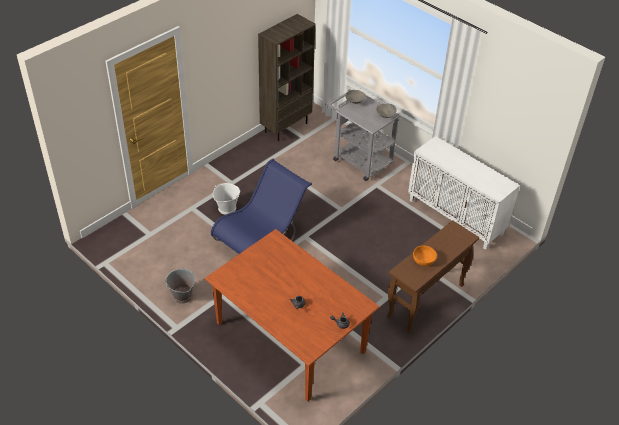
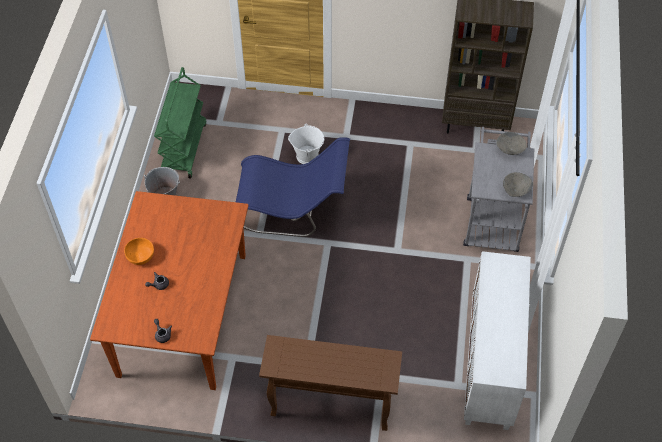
camera: 55 degrees right, 10 degrees up
(150, 263) = (184, 148): none -> green cart
(424, 260) = (312, 357): orange bowl -> orange bowl (140, 256)

